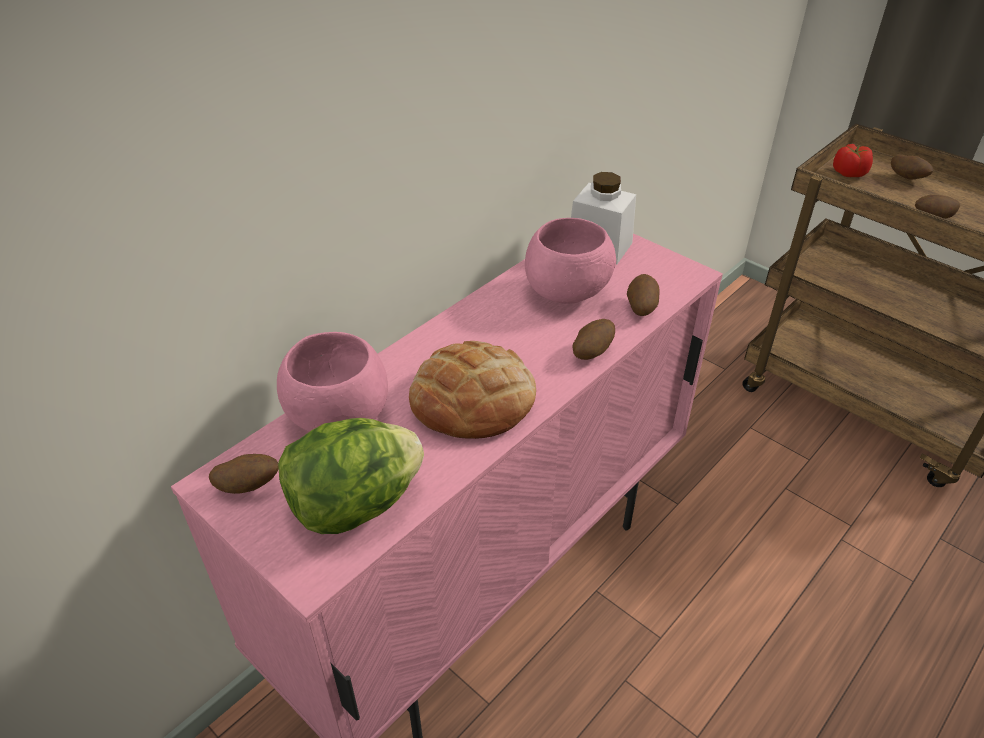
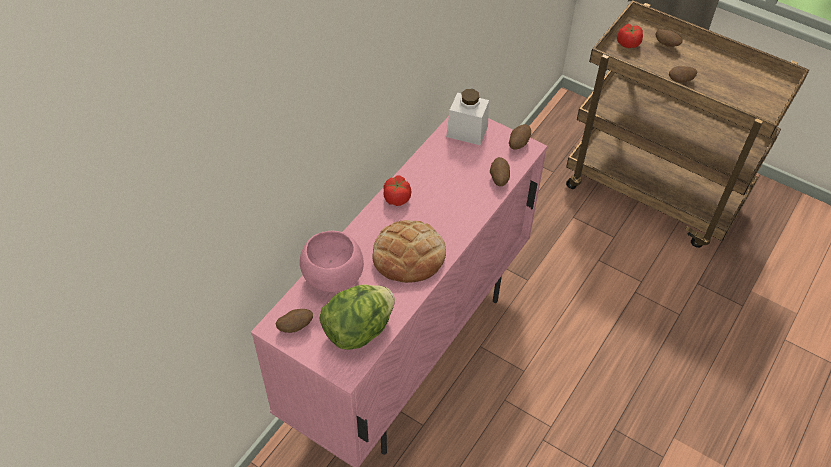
camera: 10 degrees left, 10 degrees up
(473, 318) = (397, 198): none -> tomato
(568, 293) = (452, 171): pink bowl -> none
(591, 352) = (473, 215): potato -> potato (518, 143)

